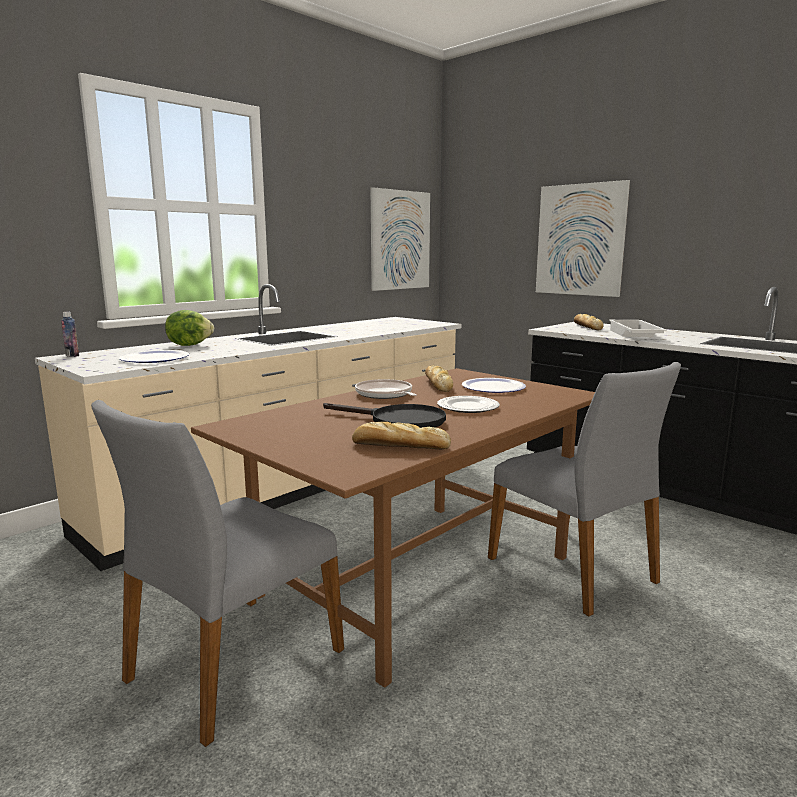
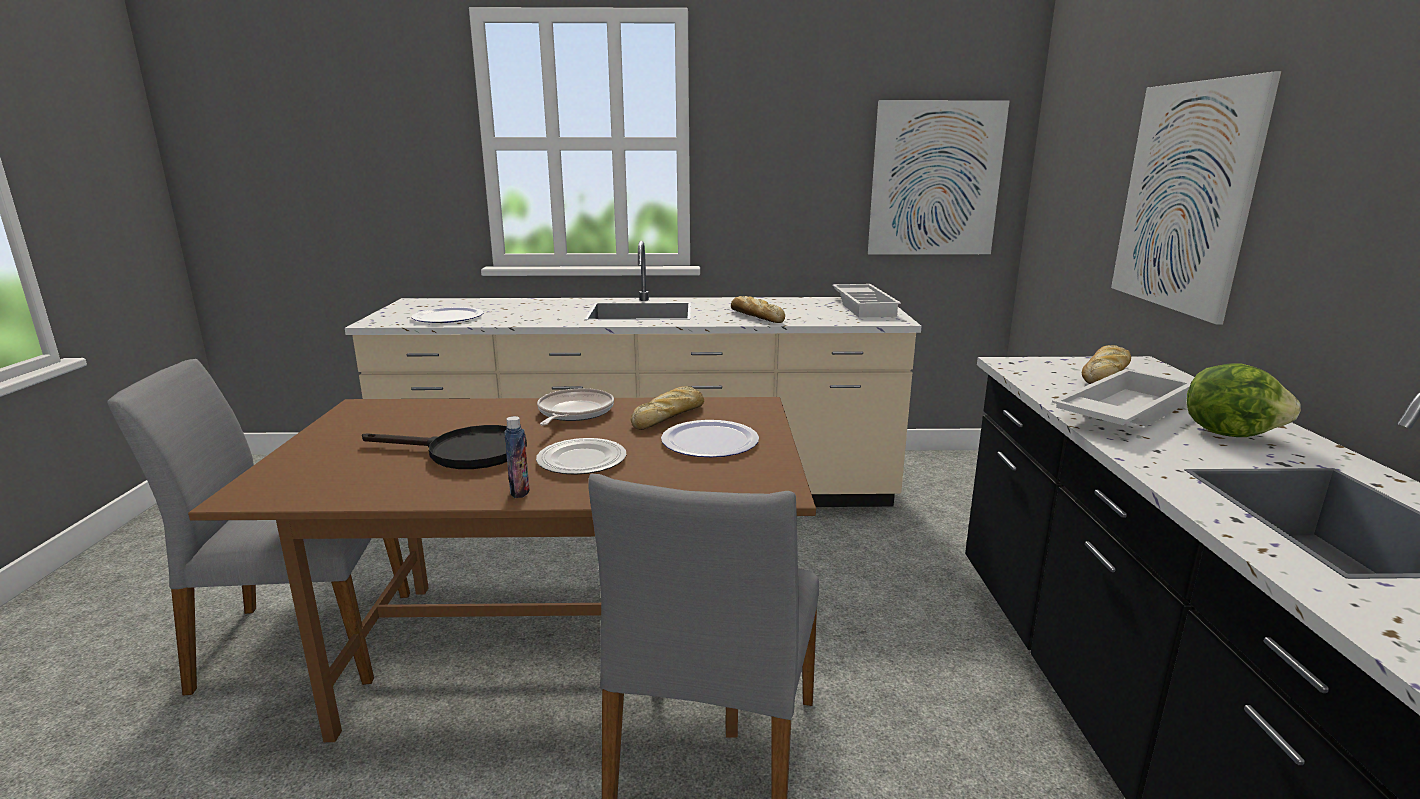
camera: 45 degrees right, 5 degrees up
(72, 355) = (422, 301): bottle -> bottle (519, 491)
(189, 345) = (529, 305): lettuce -> lettuce (1229, 433)
(398, 421) = (465, 452): black frying pan -> black frying pan turned 60 degrees counterclockwise
(398, 446) = (365, 483): bread -> bread (755, 316)
(405, 320) = (865, 306): none -> white tray

